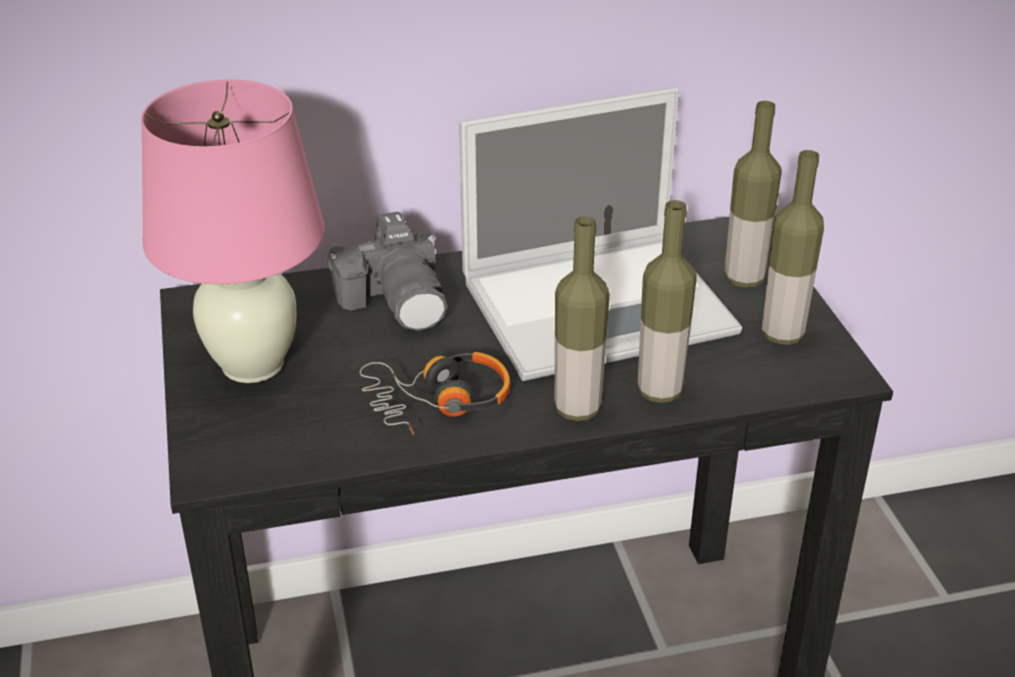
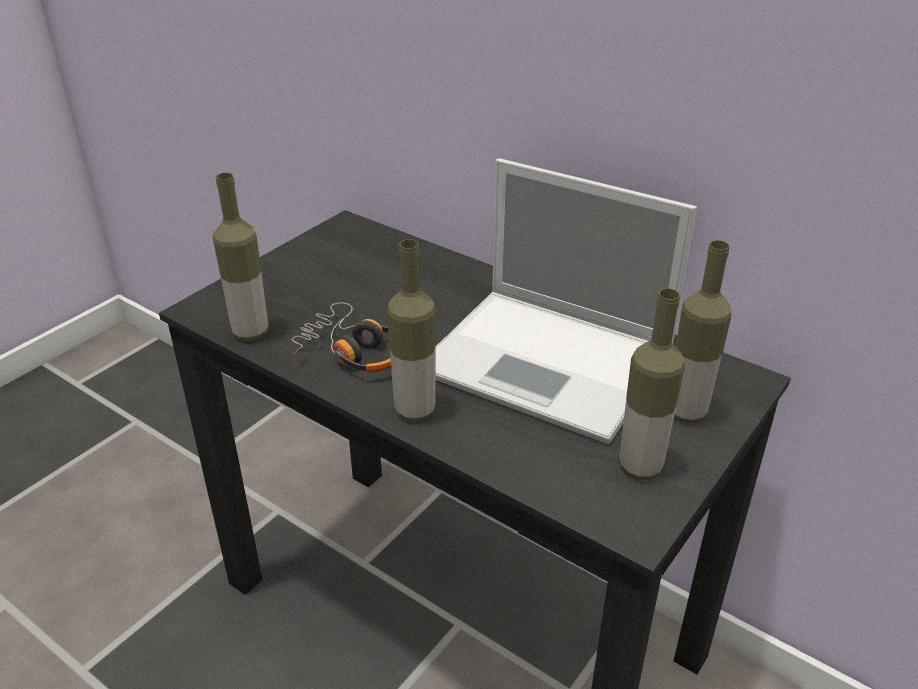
camera: 50 degrees right, 0 degrees up
(253, 364) = (311, 271): pink table lamp -> none
(397, 299) = (440, 283): camera -> none
(659, 391) = (483, 439): bottle -> bottle (250, 333)

